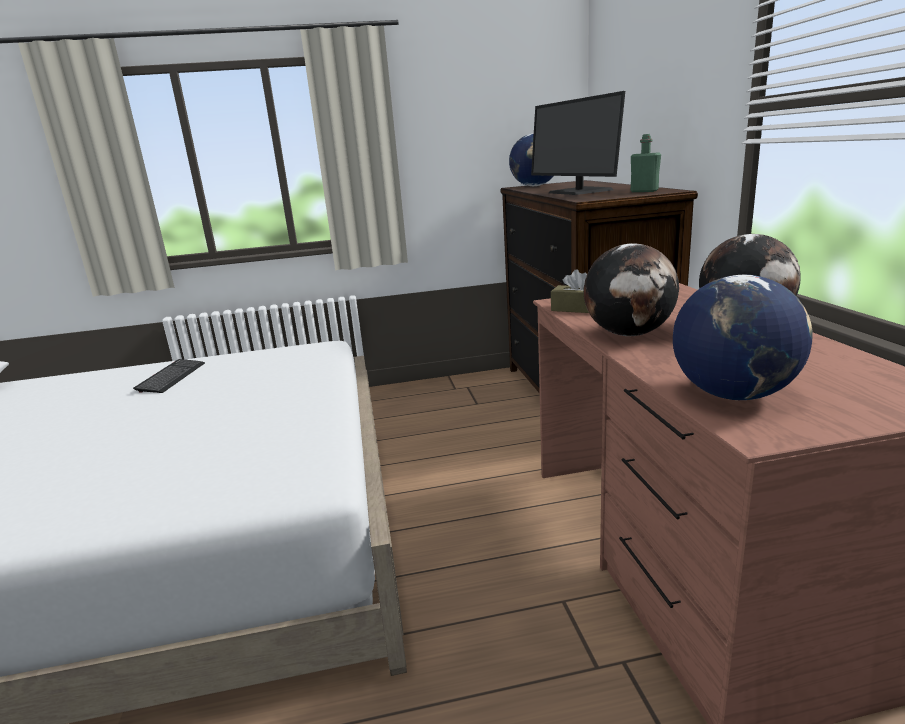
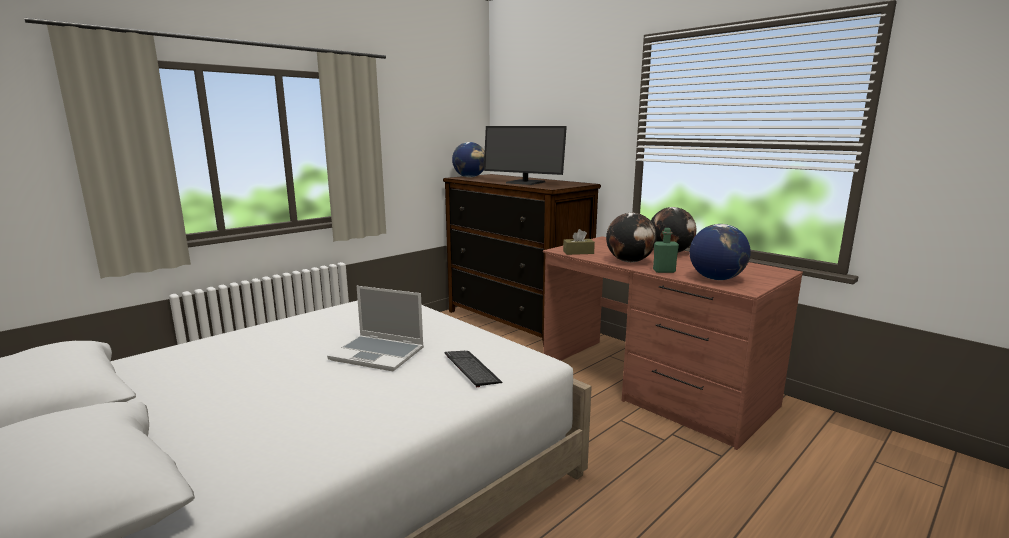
camera: 35 degrees left, 5 degrees down
(171, 377) = (295, 333): keyboard -> keyboard (471, 369)
(184, 422) = (379, 354): none -> laptop
(644, 191) = (570, 183): green bottle -> green bottle (664, 271)

